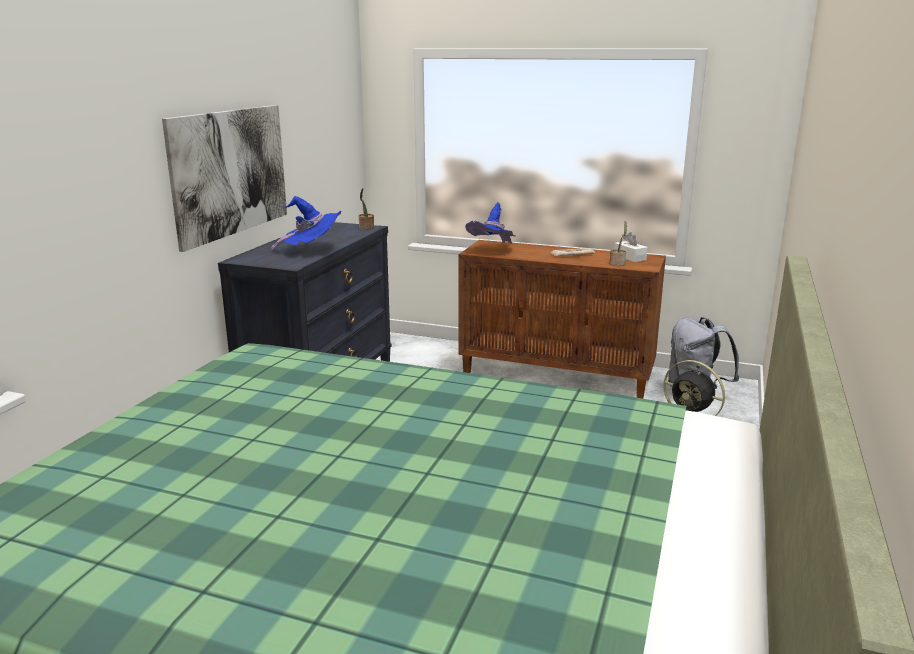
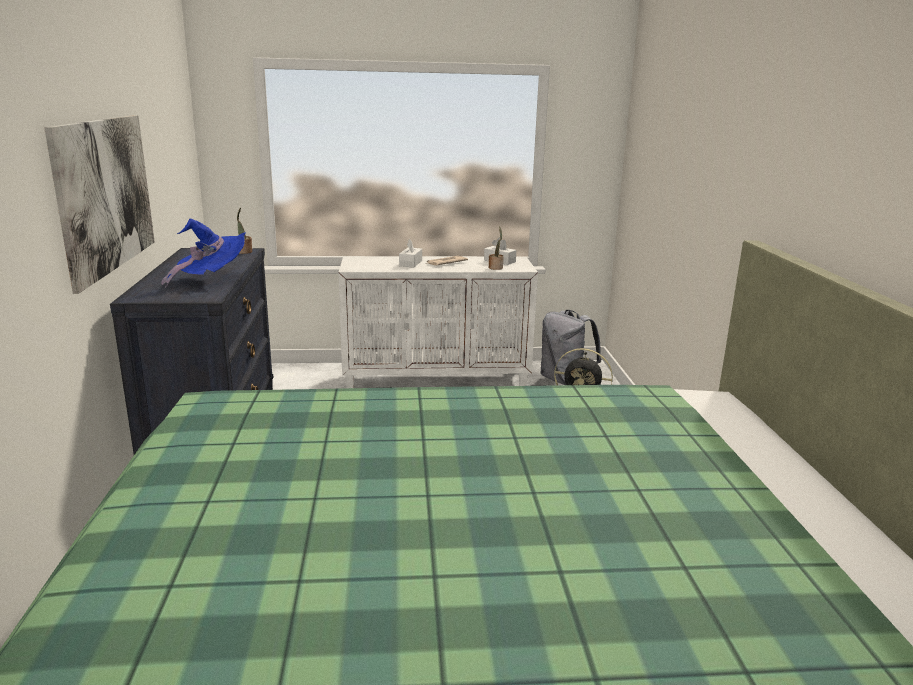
camera: 25 degrees left, 0 degrees up
(493, 251) = (369, 266): blue hat -> none
(535, 252) = (410, 263): none -> white tissue box
(557, 374) = (437, 381): brown cabinet -> white cabinet

